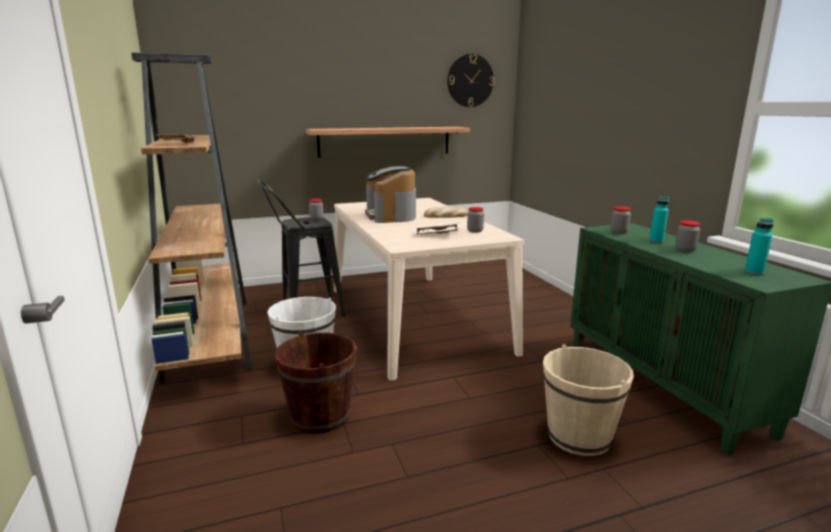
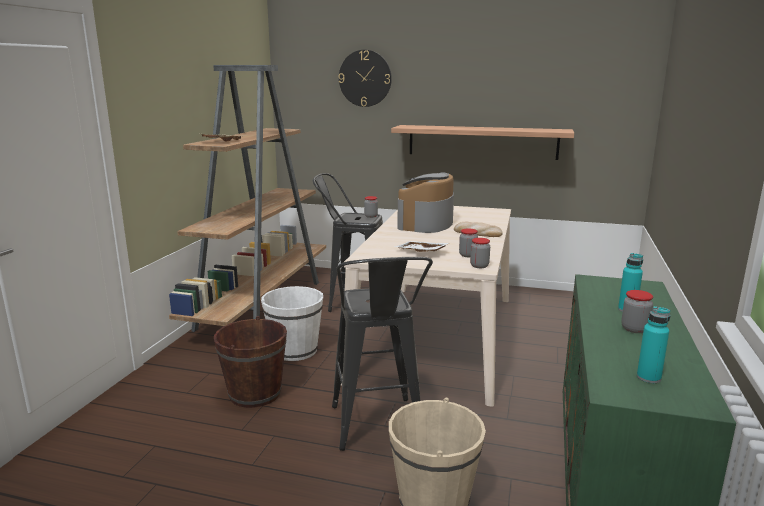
camera: 35 degrees right, 0 degrees up
(470, 80) = (595, 75): wall clock -> wall clock (365, 78)
(470, 403) = (377, 430): none -> black stool
(619, 232) = (608, 289): jar -> jar (479, 266)

